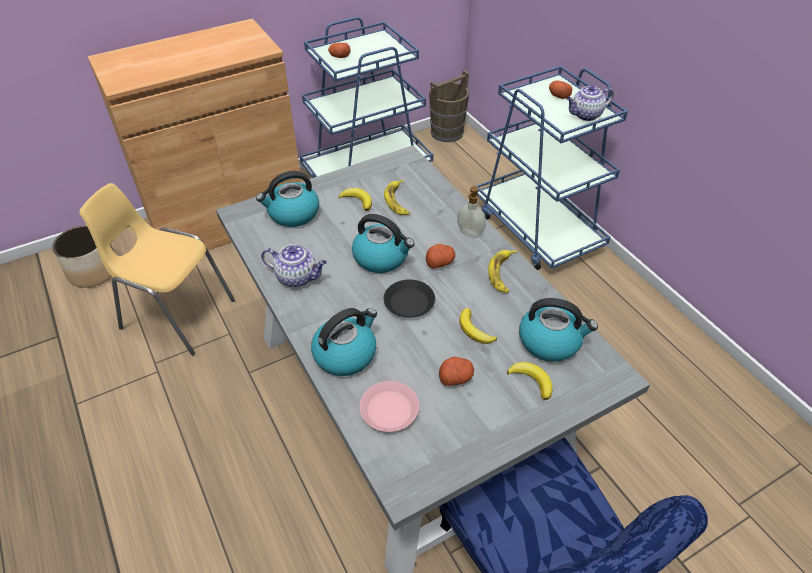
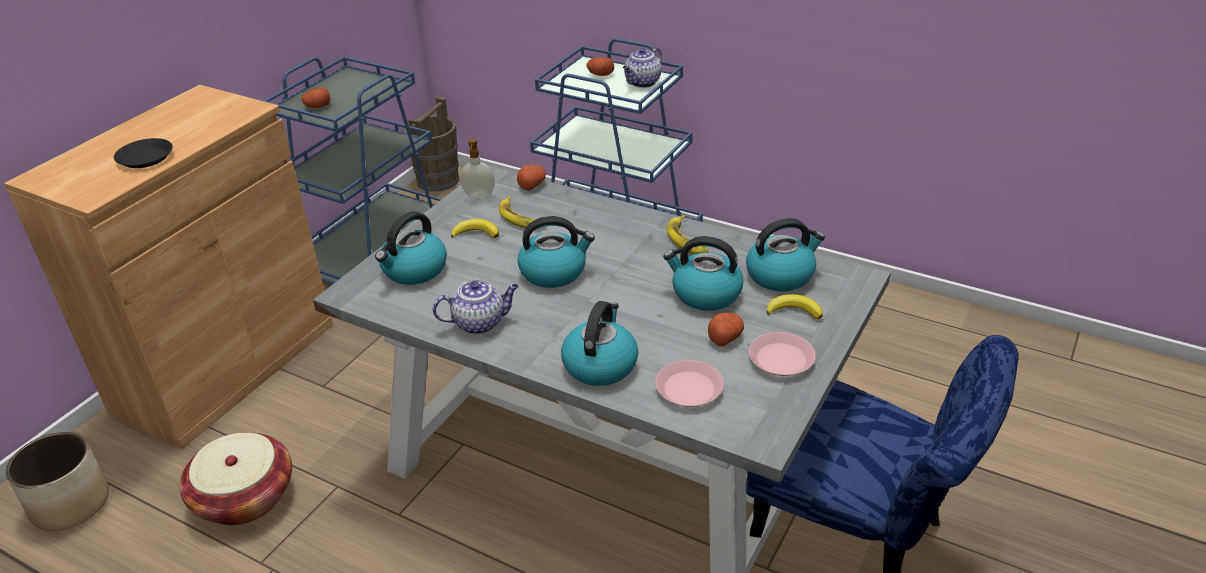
camera: 30 degrees left, 10 degrees down
(176, 314) = (245, 497): yellow chair -> basket
(409, 302) = (621, 297): black plate -> black plate (145, 158)
(440, 262) = (617, 253): potato -> potato (531, 185)
(469, 233) = (622, 219): soap dispenser -> soap dispenser (479, 196)
(474, 330) = (705, 294): banana -> kettle
(481, 421) = (780, 359): none -> pink plate

